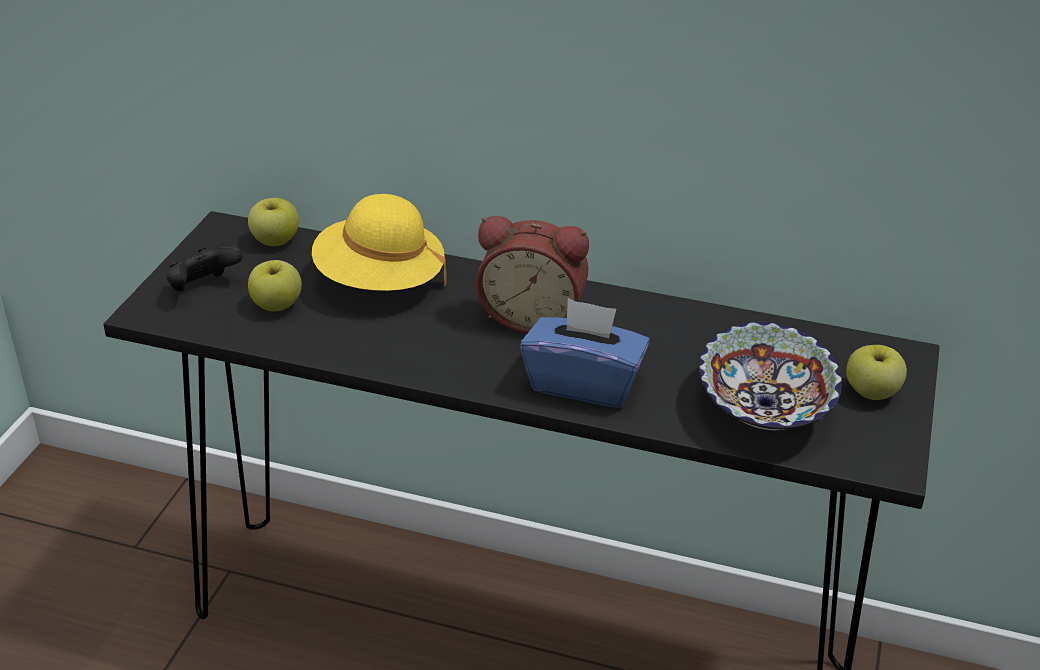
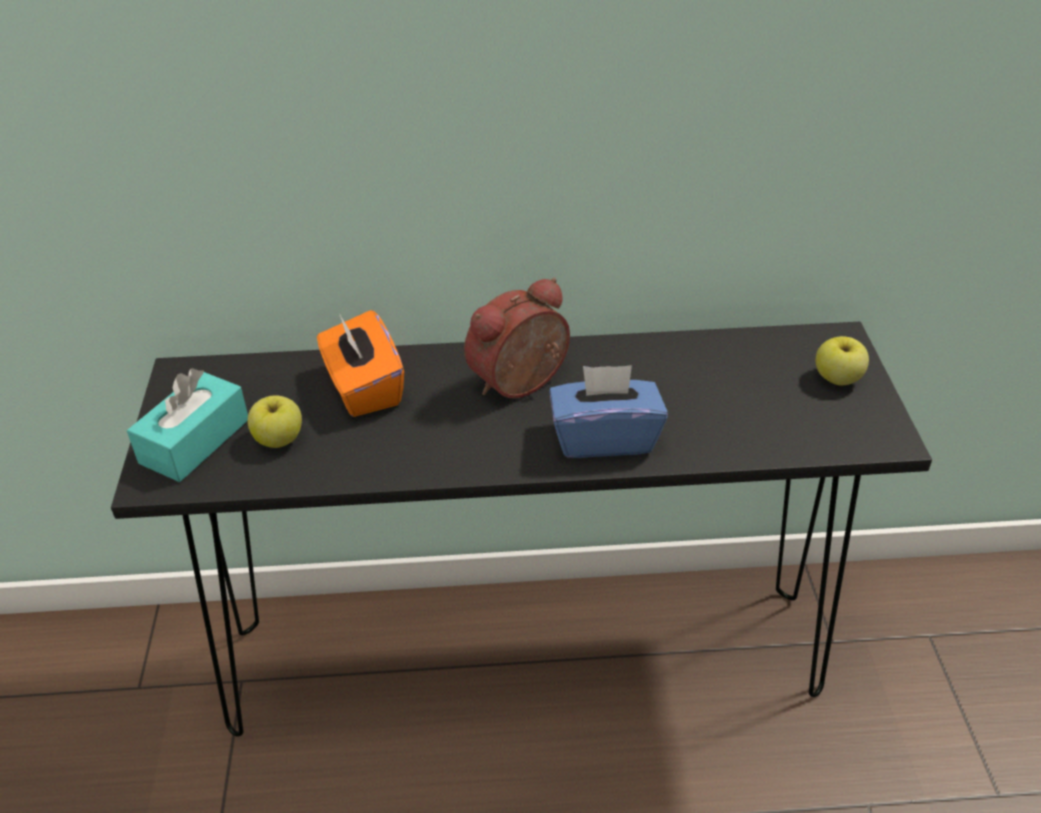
camera: 20 degrees left, 5 degrees up
(203, 288) = (195, 441): black game controller -> turquoise tissue box
(275, 241) = (239, 373): apple -> none
(379, 281) = (363, 388): yellow hat -> orange tissue box
(533, 316) = (522, 385): alarm clock -> alarm clock turned 150 degrees clockwise
(766, 409) = (766, 418): bowl -> none

